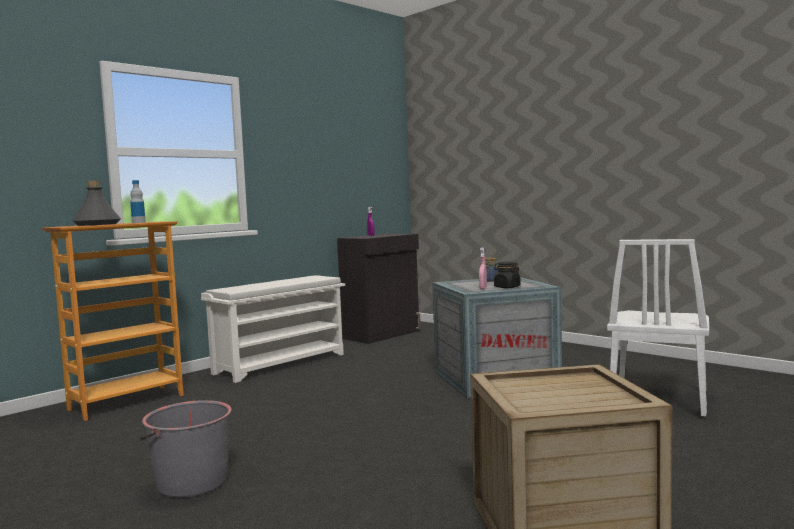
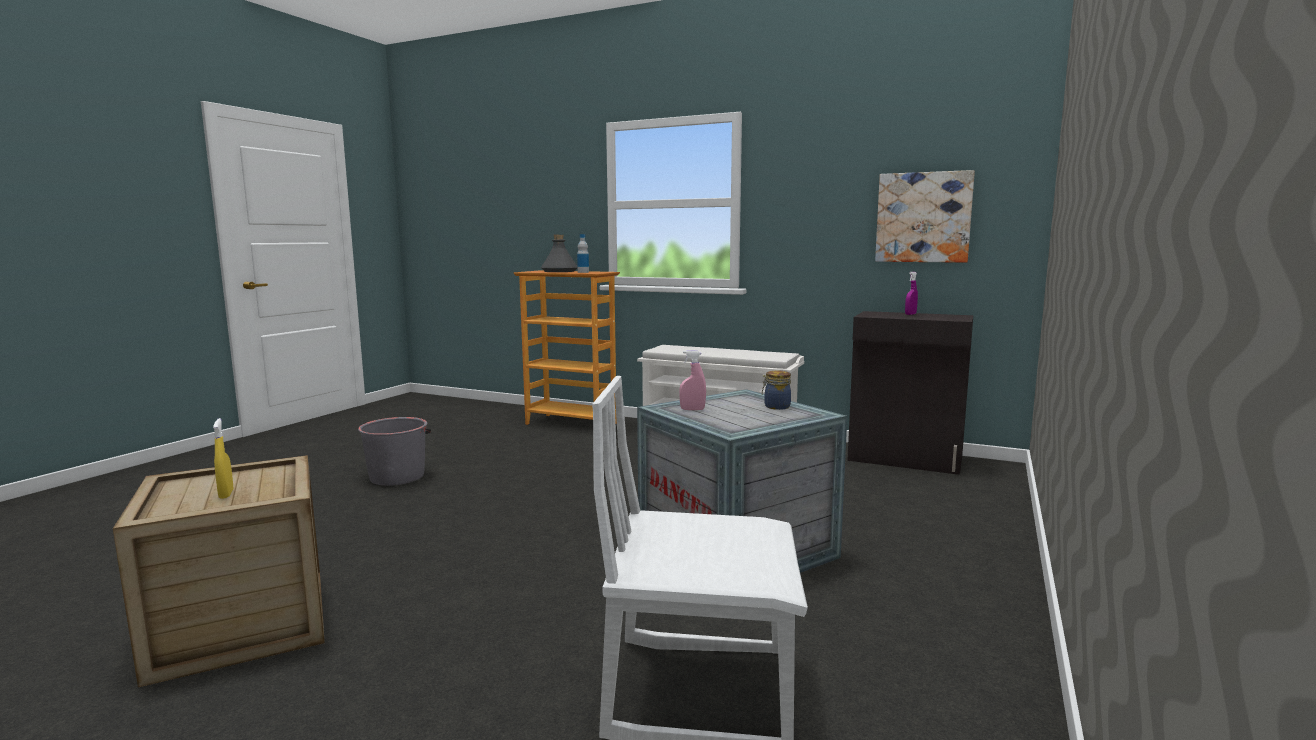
camera: 70 degrees right, 5 degrees up
(357, 171) = (923, 217): none -> picture
(507, 287) = (708, 417): black jar -> none
(573, 389) = (226, 494): none -> yellow spray bottle

